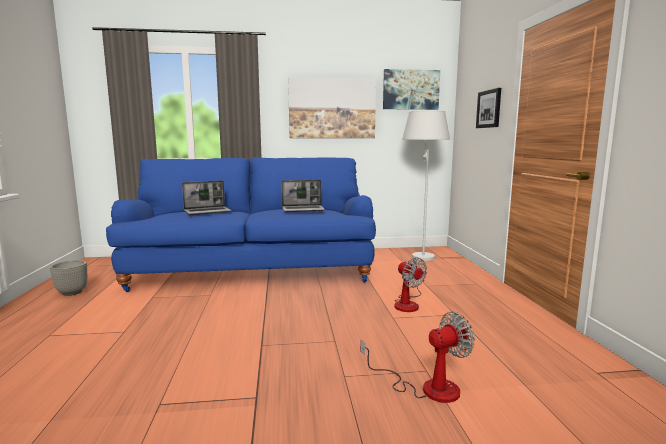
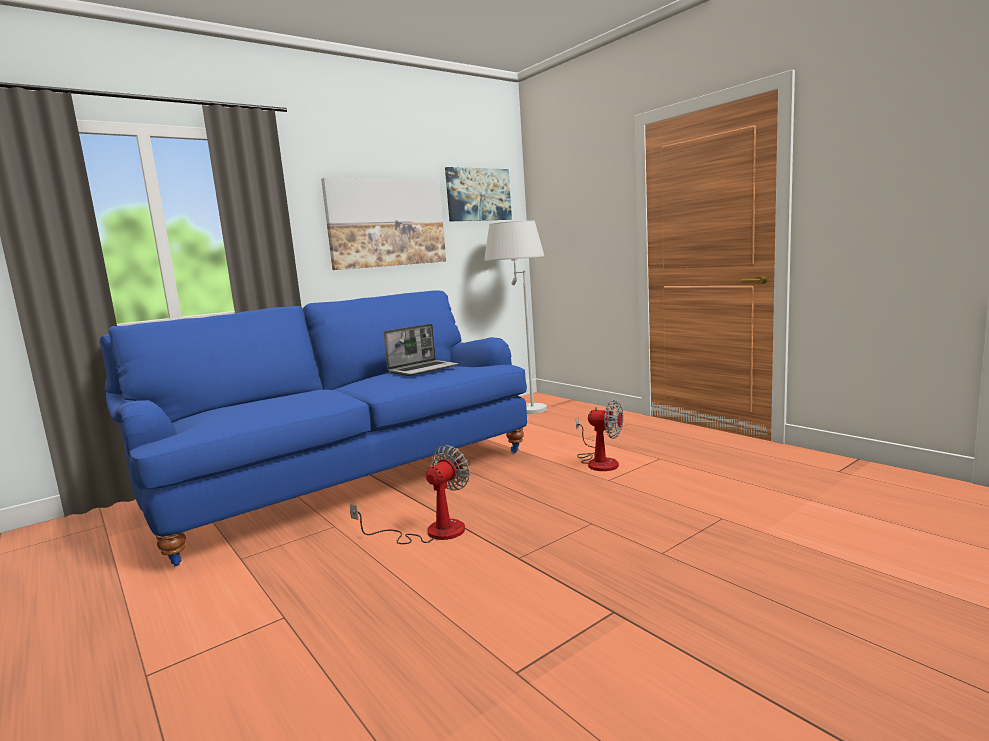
camera: 30 degrees left, 0 degrees up
(72, 292) = (56, 602): planter -> none
(208, 211) = (288, 396): laptop -> none
(427, 388) = (747, 533): fan -> fan (431, 532)
(489, 109) = (595, 216): picture -> none

